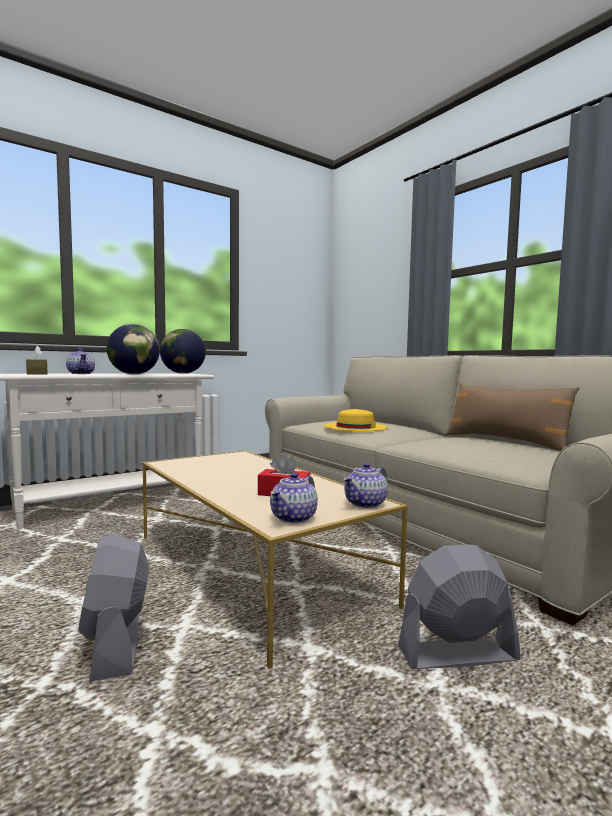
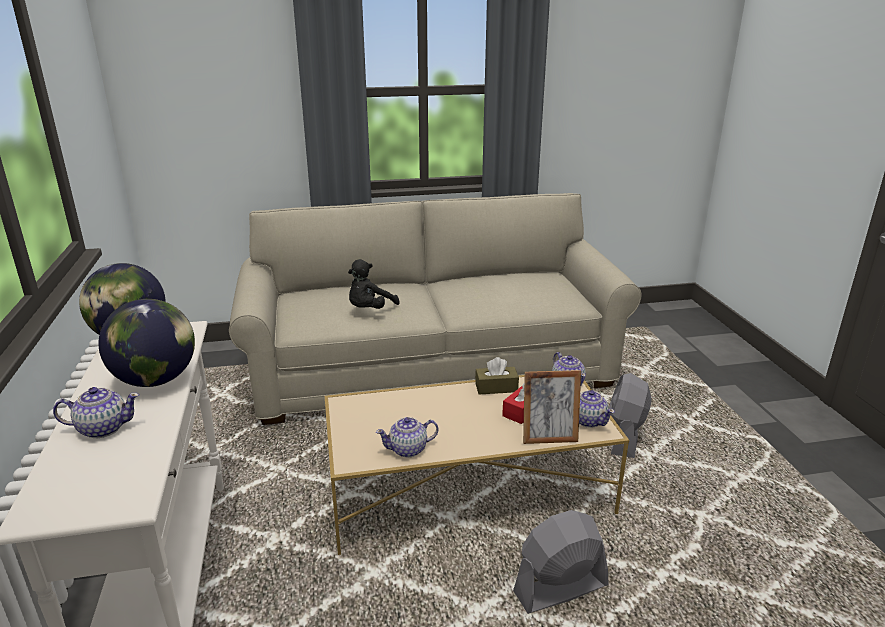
camera: 65 degrees left, 20 degrees up
(37, 373) = (82, 474): brown tissue box -> brown tissue box (496, 387)
(116, 644) = (560, 589): grey fan -> grey fan turned 150 degrees clockwise
(188, 471) = (408, 449): none -> teapot
(240, 506) = (549, 438): none -> picture frame
(355, 426) = (370, 310): yellow hat -> black plush toy
(505, 442) = (495, 277): brown pillow -> none

